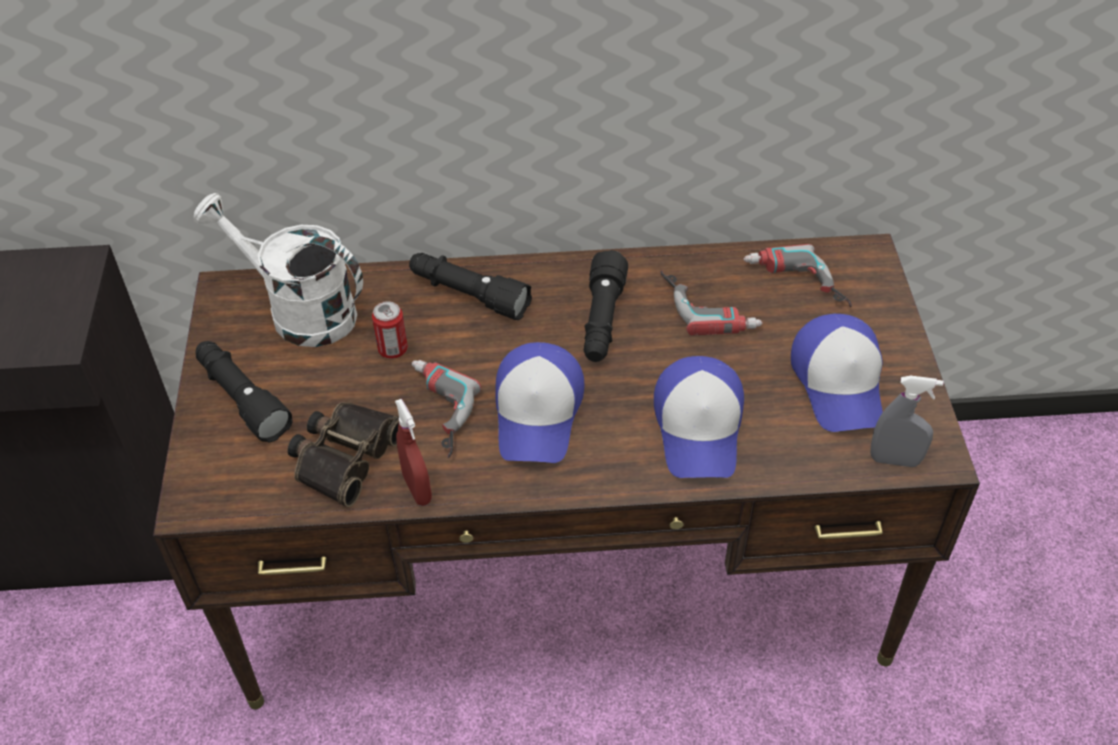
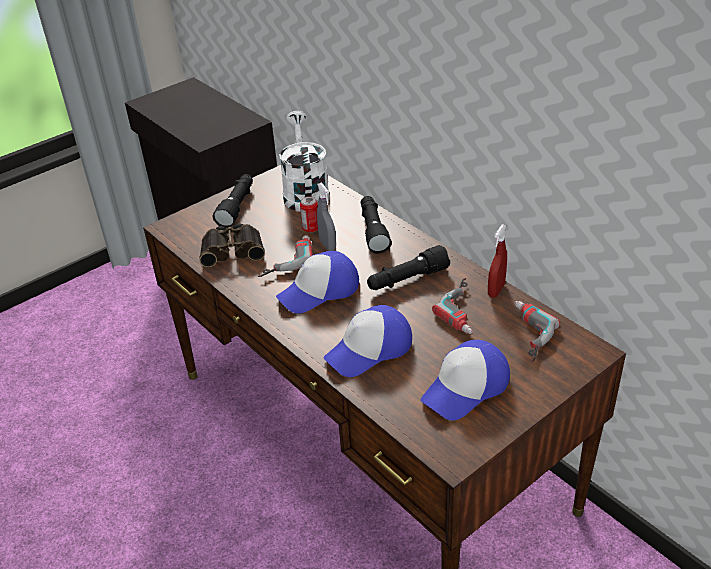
camera: 55 degrees right, 10 degrees down
(417, 489) = (234, 280): red spray bottle -> red spray bottle (496, 290)
(895, 460) = (430, 439): grey spray bottle -> grey spray bottle (327, 245)

